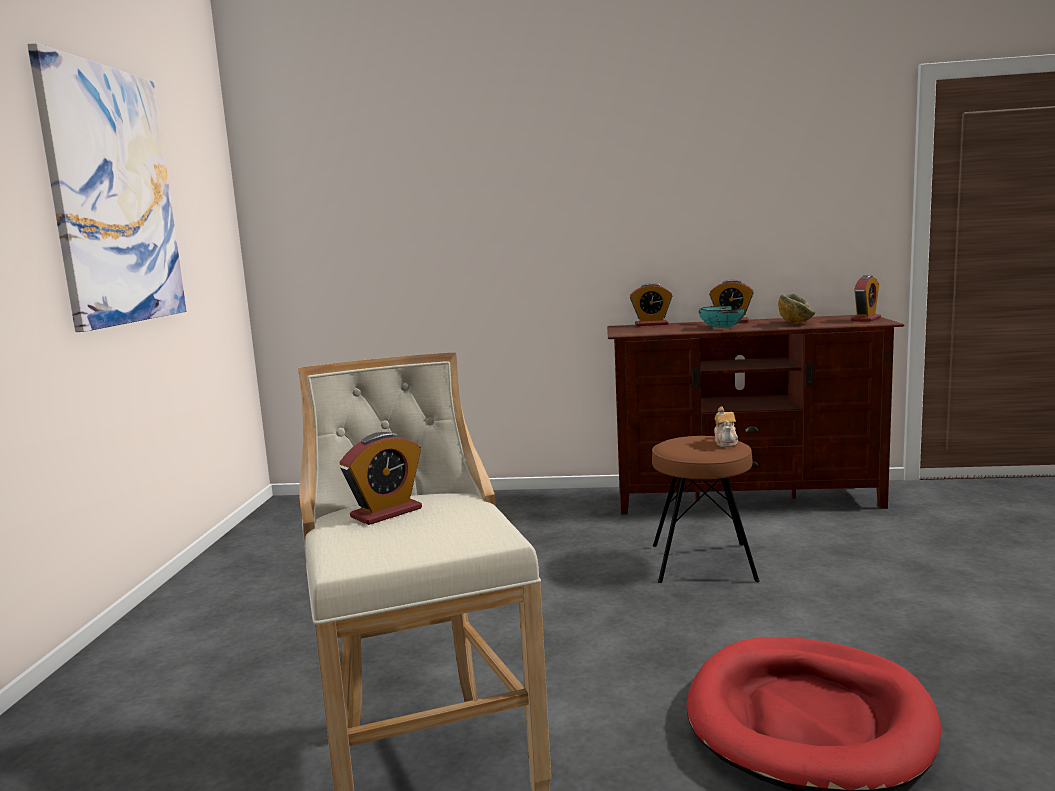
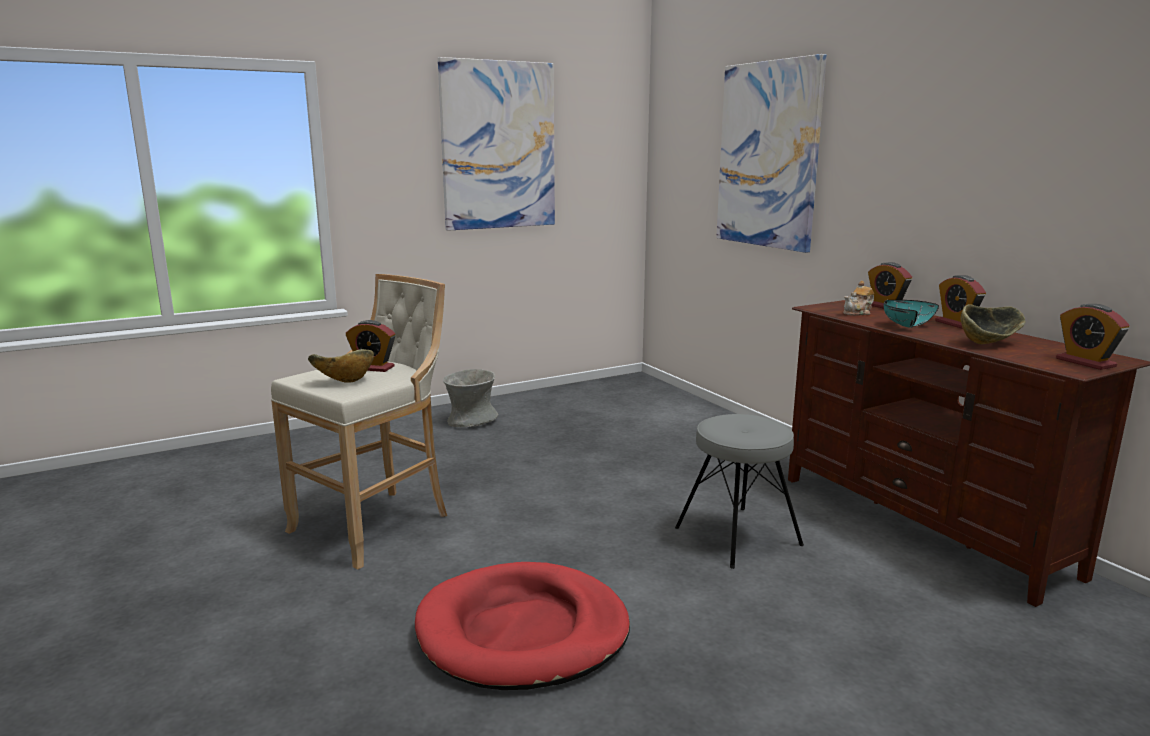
camera: 55 degrees right, 5 degrees up
(210, 619) = (471, 421): none -> grey vase
(430, 534) = (344, 382): none -> bowl
(460, 200) = (768, 155): none -> picture
(703, 562) = (738, 536): brown stool -> grey stool
(726, 442) = (767, 433): teapot -> teapot (858, 313)
(866, 319) = (1085, 362): alarm clock -> alarm clock turned 60 degrees clockwise

